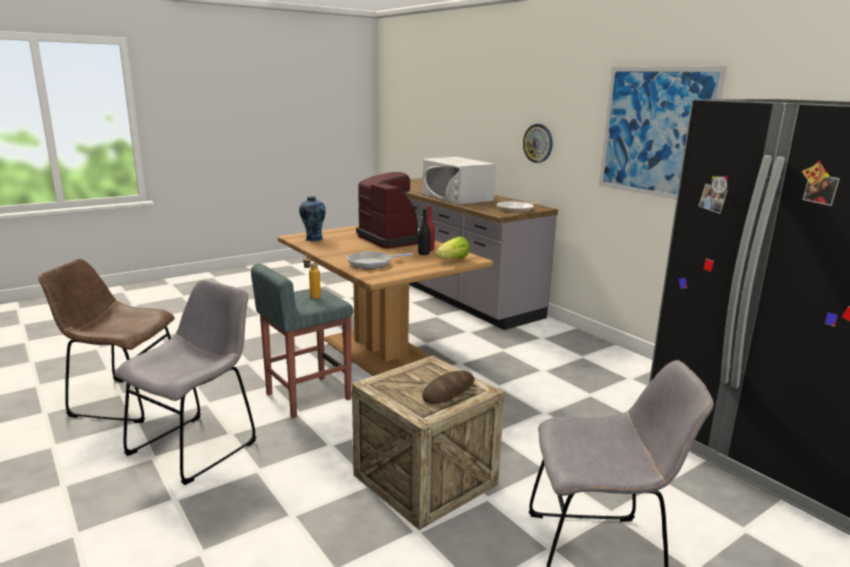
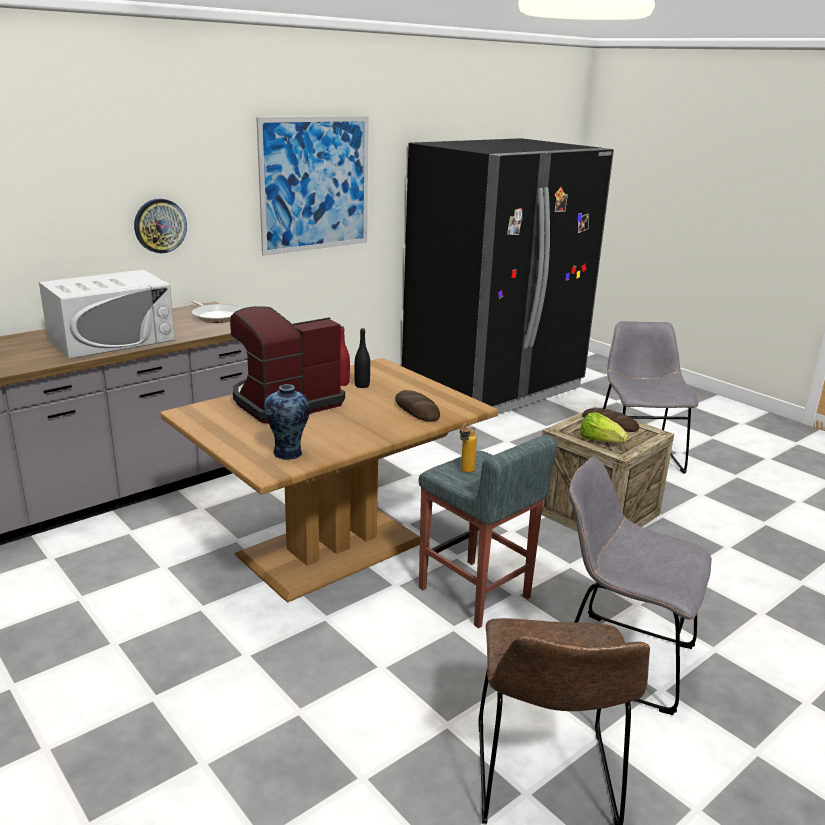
camera: 95 degrees left, 5 degrees up
(372, 263) = (416, 410): frying pan -> bread
(453, 260) = (387, 372): lettuce -> lettuce (600, 441)

